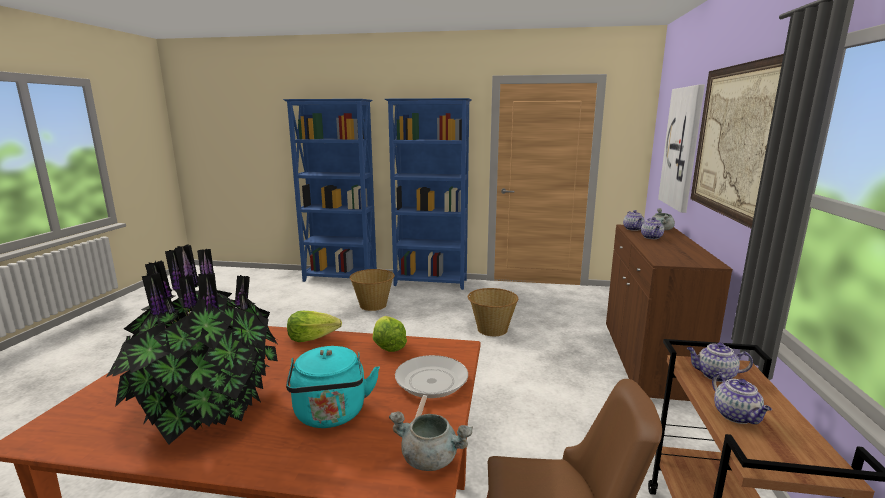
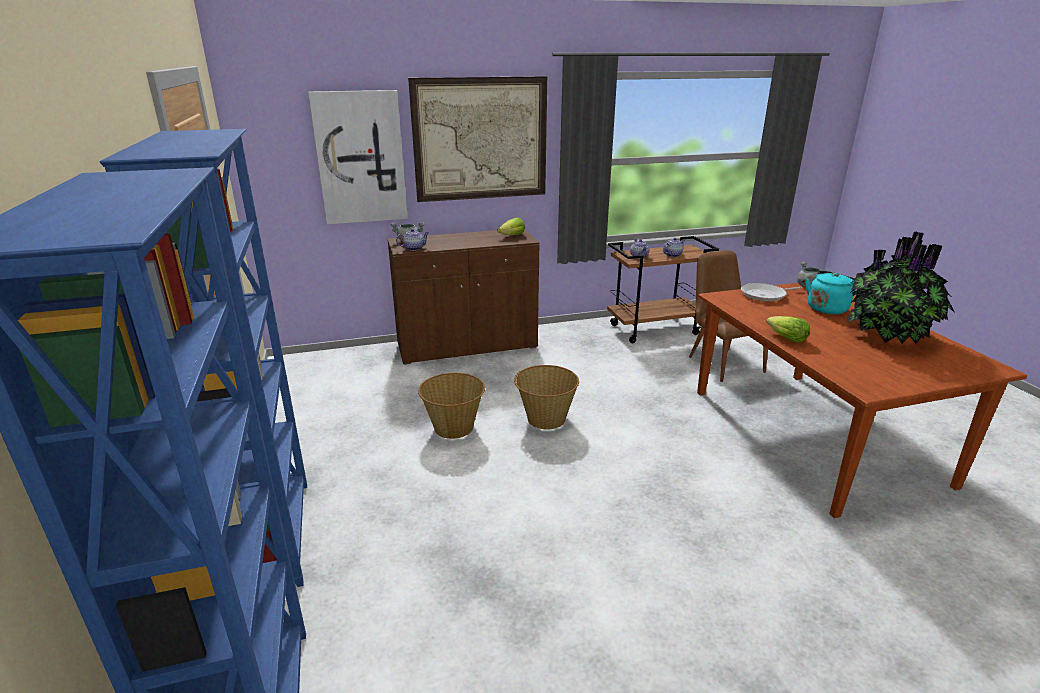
camera: 115 degrees left, 10 degrees up
(373, 305) = (423, 569): basket -> basket (545, 419)
(388, 345) = (749, 314): lettuce -> lettuce (512, 236)
(651, 237) = (447, 243): teapot -> none

